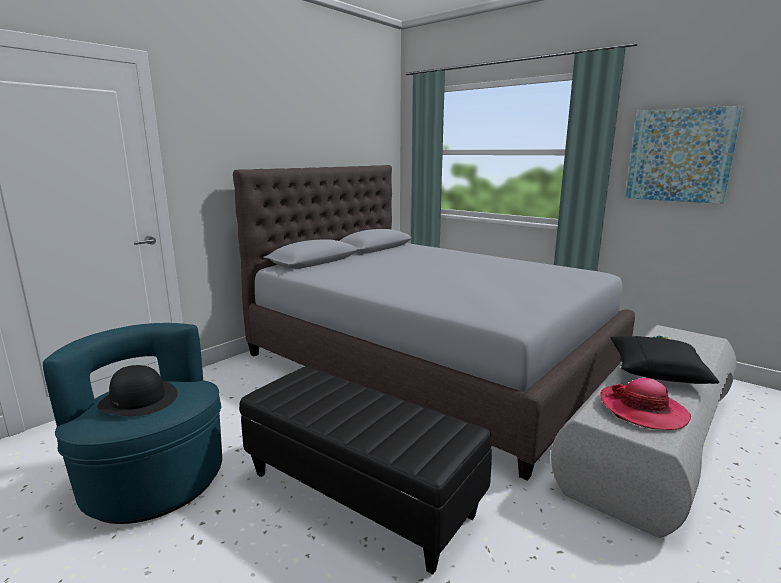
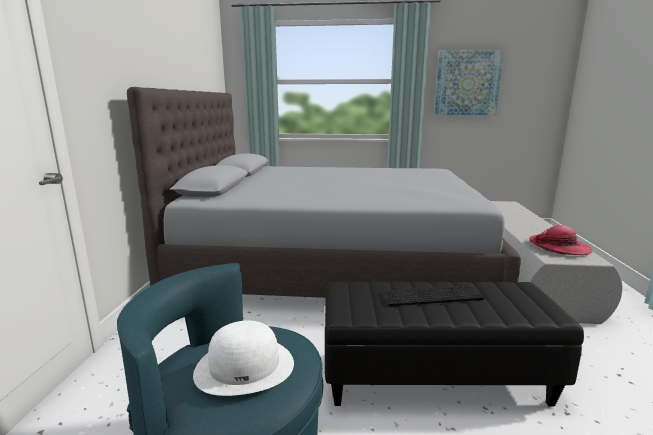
camera: 35 degrees left, 0 degrees up
(139, 399) = (245, 366): black hat -> white hat
(353, 404) = (430, 296): none -> keyboard
(657, 373) = (525, 226): black pillow -> none

